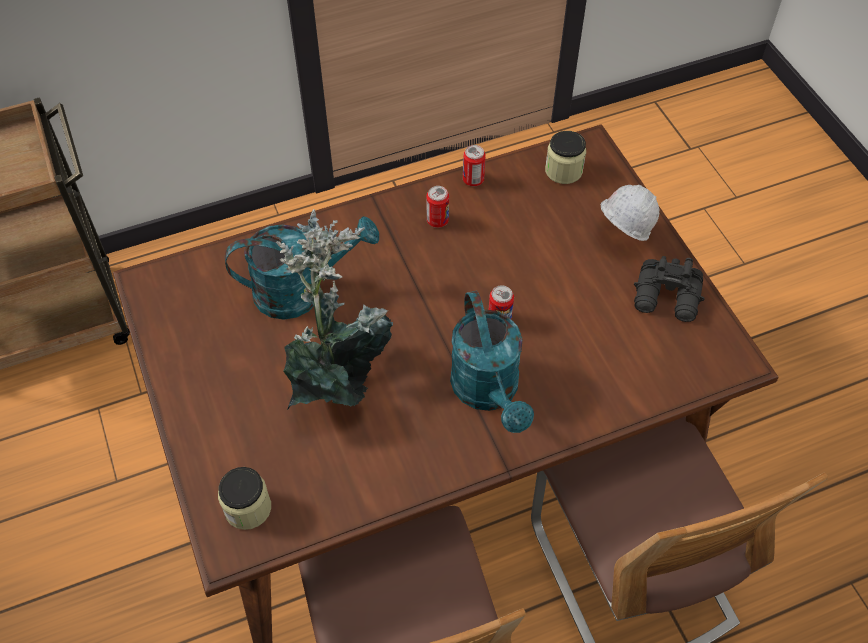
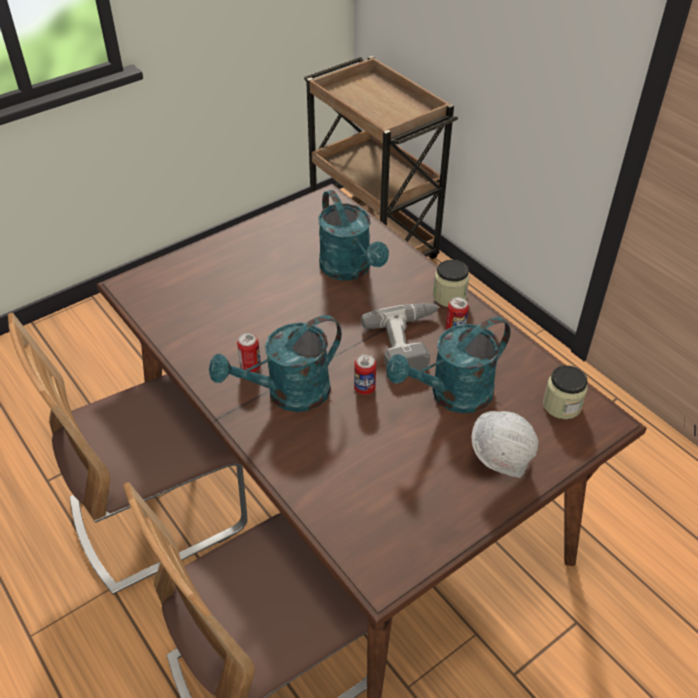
camera: 75 degrees right, 10 degrees down
(248, 508) = (159, 286): jar -> jar (449, 296)
(340, 377) = (277, 307): potted plant -> none
(442, 263) = (410, 342): none -> power drill
(473, 180) = (514, 344): can -> can (250, 367)
(529, 249) = (452, 395): none -> turquoise watering can
(667, 298) = (438, 510): black binoculars -> none

